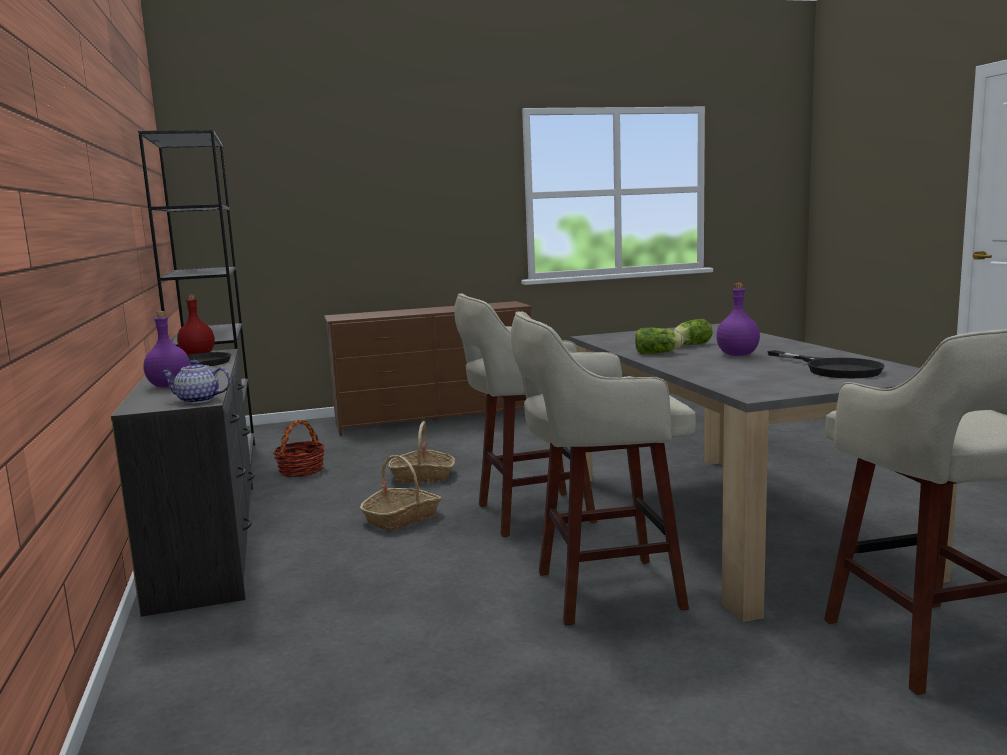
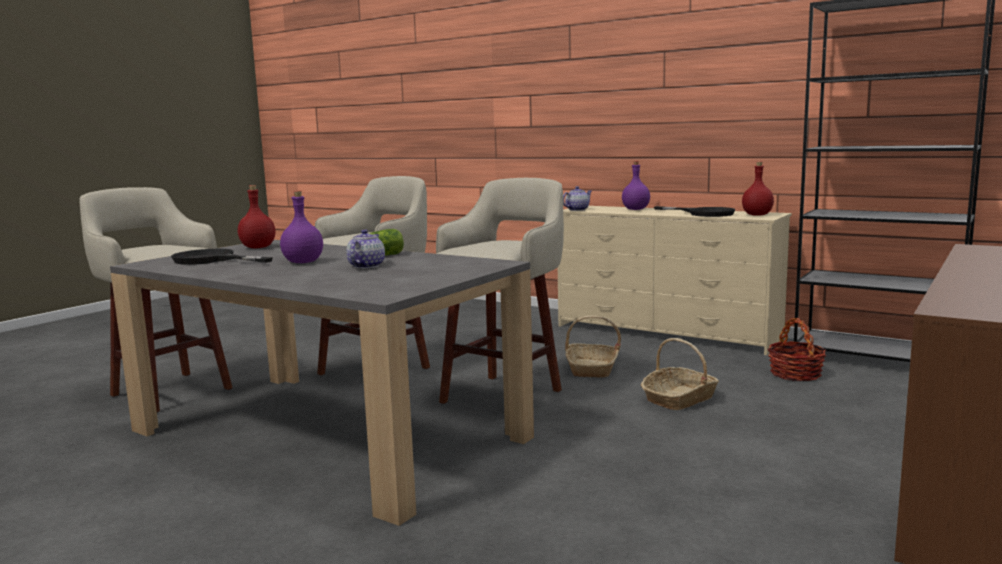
camera: 140 degrees right, 0 degrees up
(209, 540) = (665, 332): black dresser -> beige dresser
(690, 345) = (366, 266): lettuce -> teapot
(772, 383) = (258, 247): none -> red bottle

